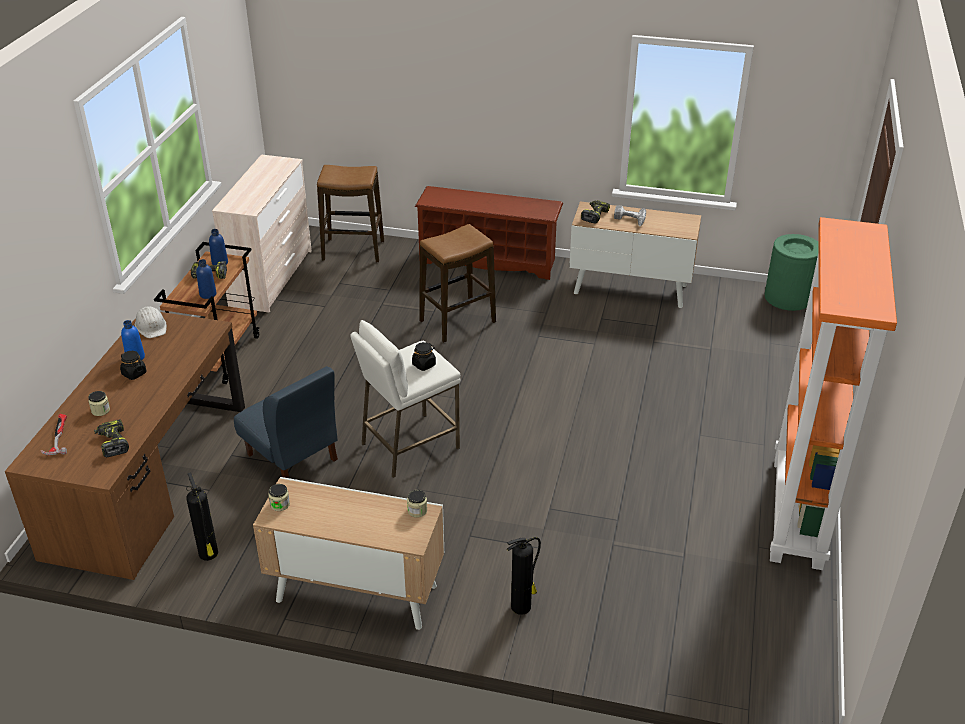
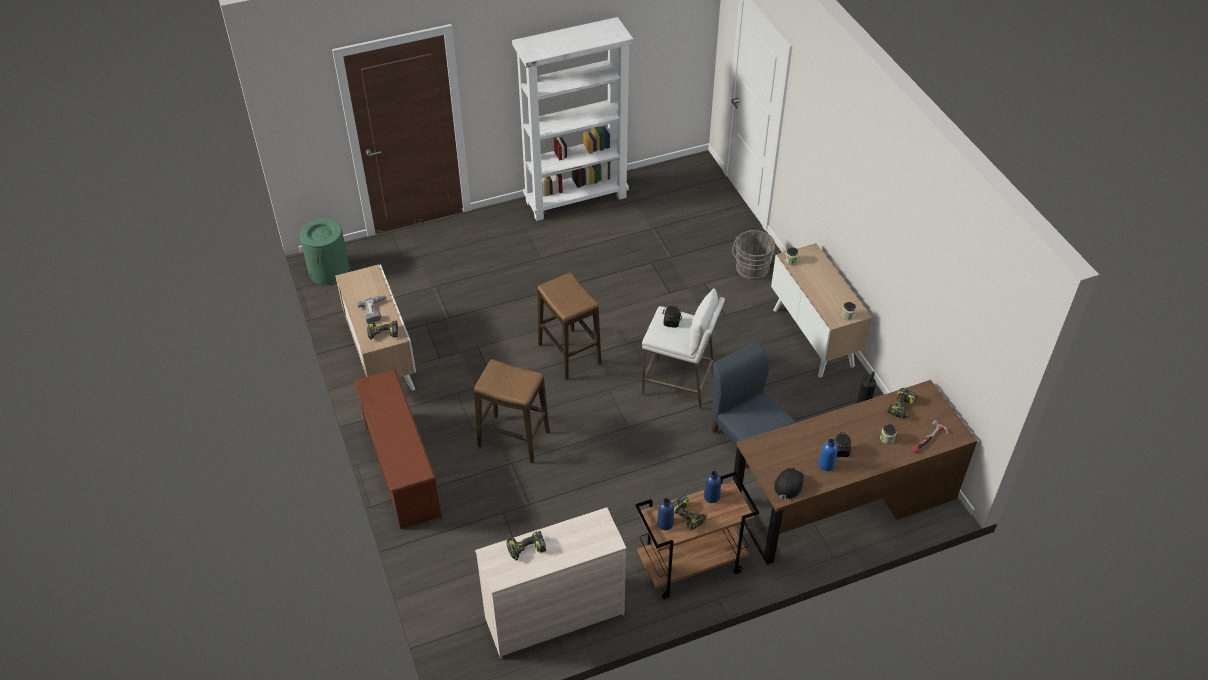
camera: 125 degrees left, 10 degrees up
(151, 326) = (788, 485): white hard hat -> black hard hat
(272, 175) = (526, 549): none -> power drill
(292, 457) = (748, 437): blue chair -> blue chair turned 45 degrees counterclockwise
(353, 251) = (457, 583): stool -> stool (569, 354)
(522, 606) = (751, 270): fire extinguisher -> grey bucket
(798, 513) = (576, 198): orange bookcase -> white bookcase

